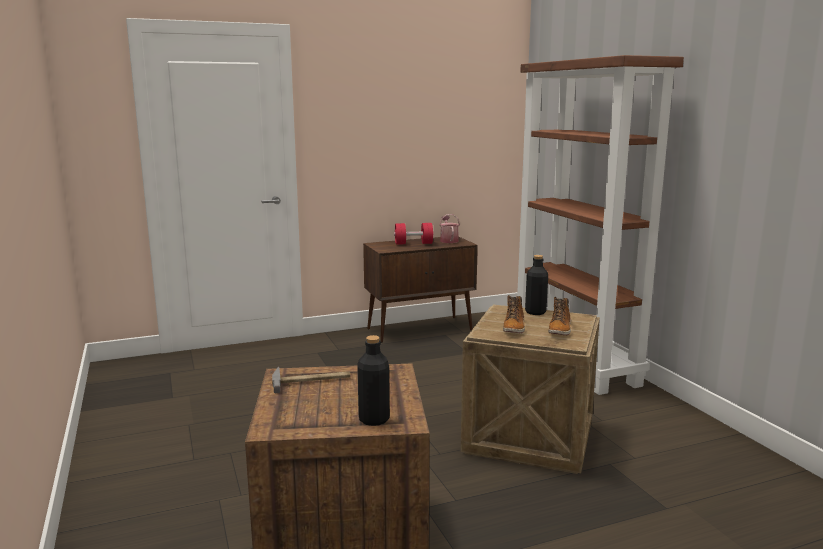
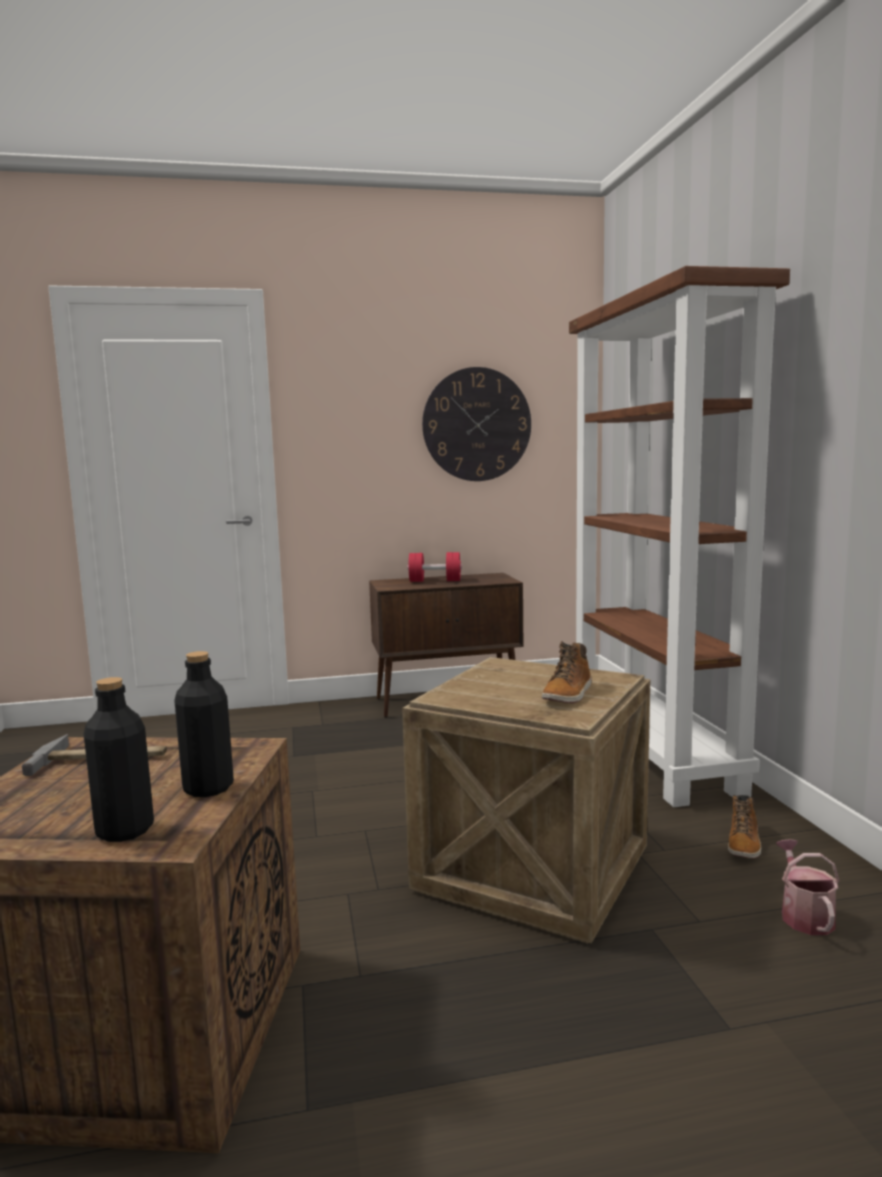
camera: 10 degrees right, 5 degrees down
(440, 128) = (477, 424): none -> wall clock
(448, 240) = (486, 577): watering can -> watering can (804, 915)
(514, 327) = (496, 689): boot -> boot (744, 844)
(535, 312) = (547, 669): black bottle -> black bottle (208, 788)

